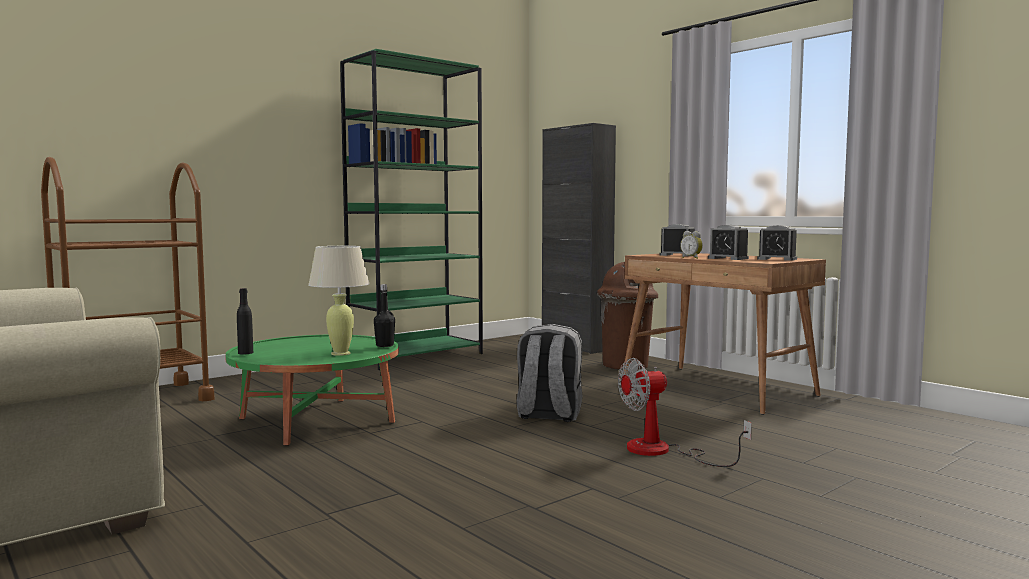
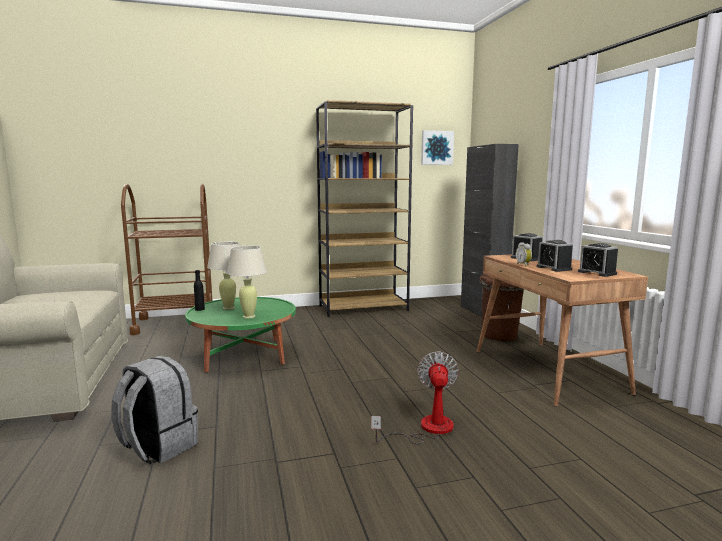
camera: 25 degrees right, 5 degrees up
(287, 349) = (228, 308): none -> beige table lamp
(384, 345) = (282, 312): black bottle -> none
(416, 356) = (363, 308): green bookcase -> brown bookcase
(491, 130) = (436, 148): none -> picture
(548, 415) = (386, 375): grey backpack -> grey backpack (157, 446)
(663, 451) = (427, 429): fan -> fan turned 90 degrees clockwise

